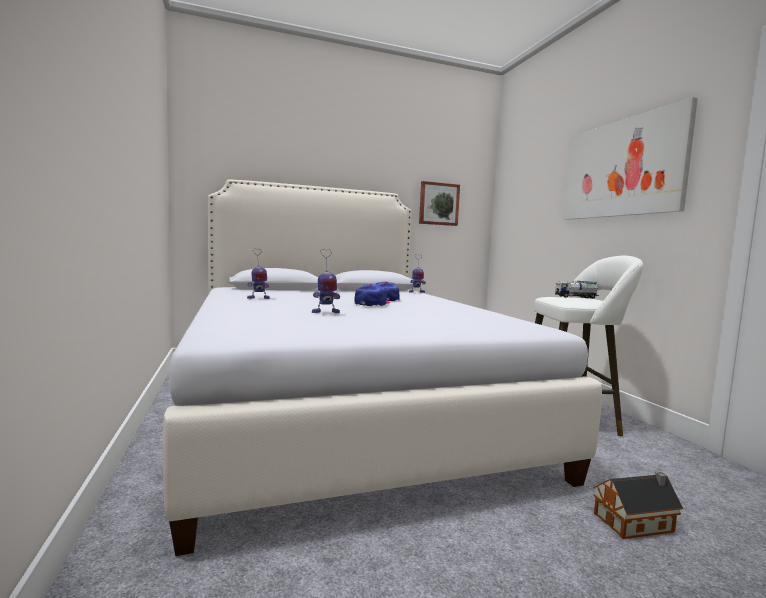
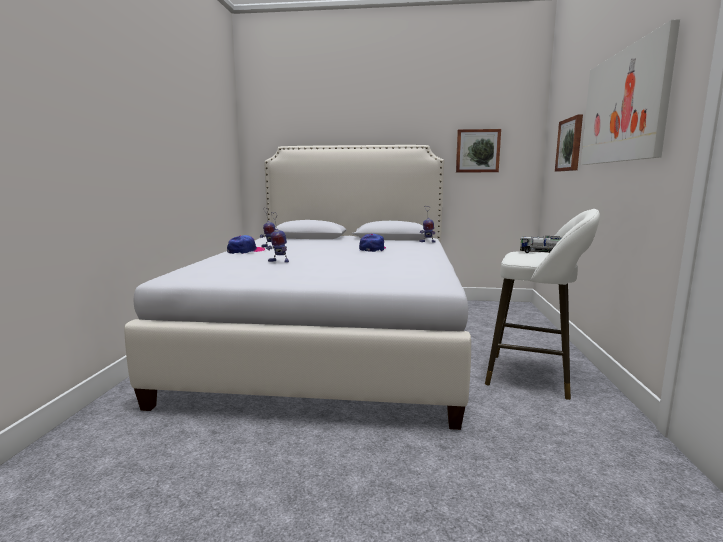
camera: 25 degrees right, 5 degrees up
(372, 303) = (346, 254): cap -> cap (245, 251)
(538, 202) = (570, 144): none -> picture
(636, 522) = (468, 465): toy house -> none

